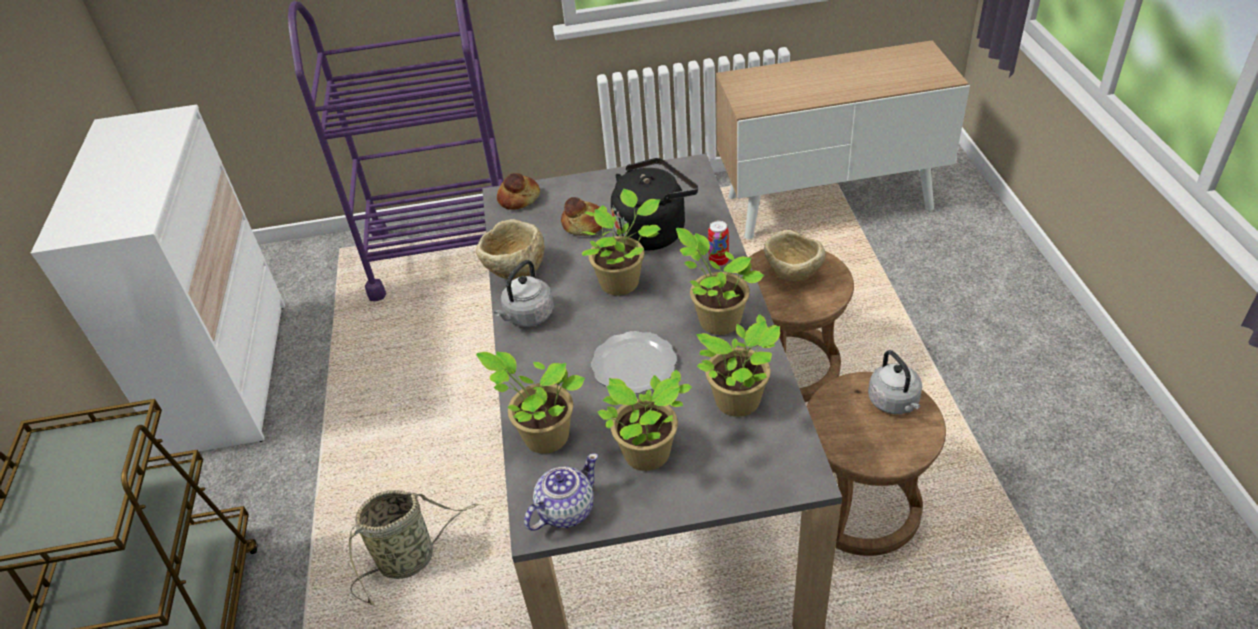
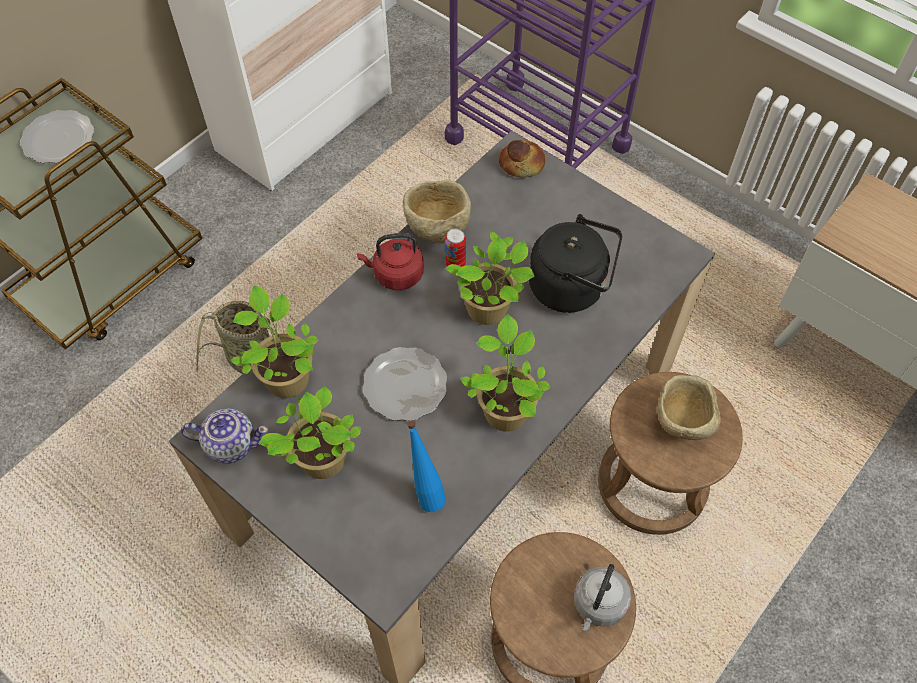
camera: 45 degrees right, 15 degrees up
(79, 467) = (58, 138): none -> plate
(527, 316) = (395, 275): grey kettle -> red kettle
(584, 226) = (531, 233): bread -> none
(718, 261) = (577, 362): can -> can (455, 264)
(740, 403) = (426, 490): potted plant -> blue bottle

